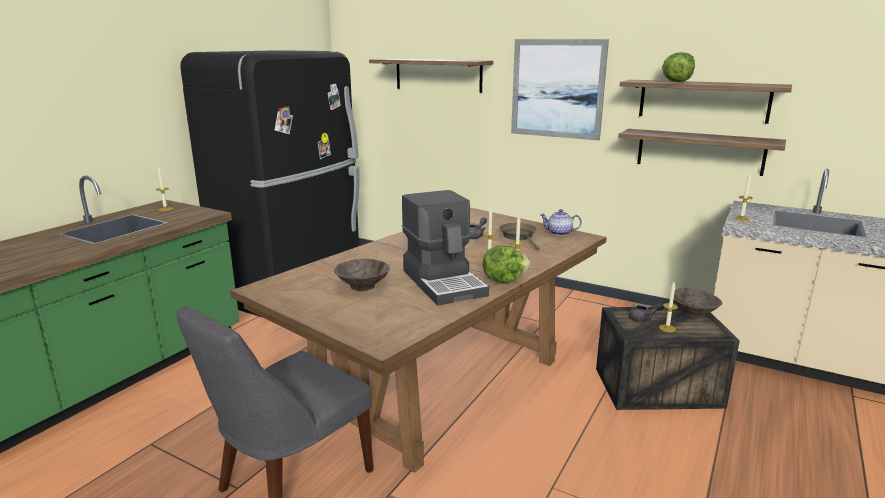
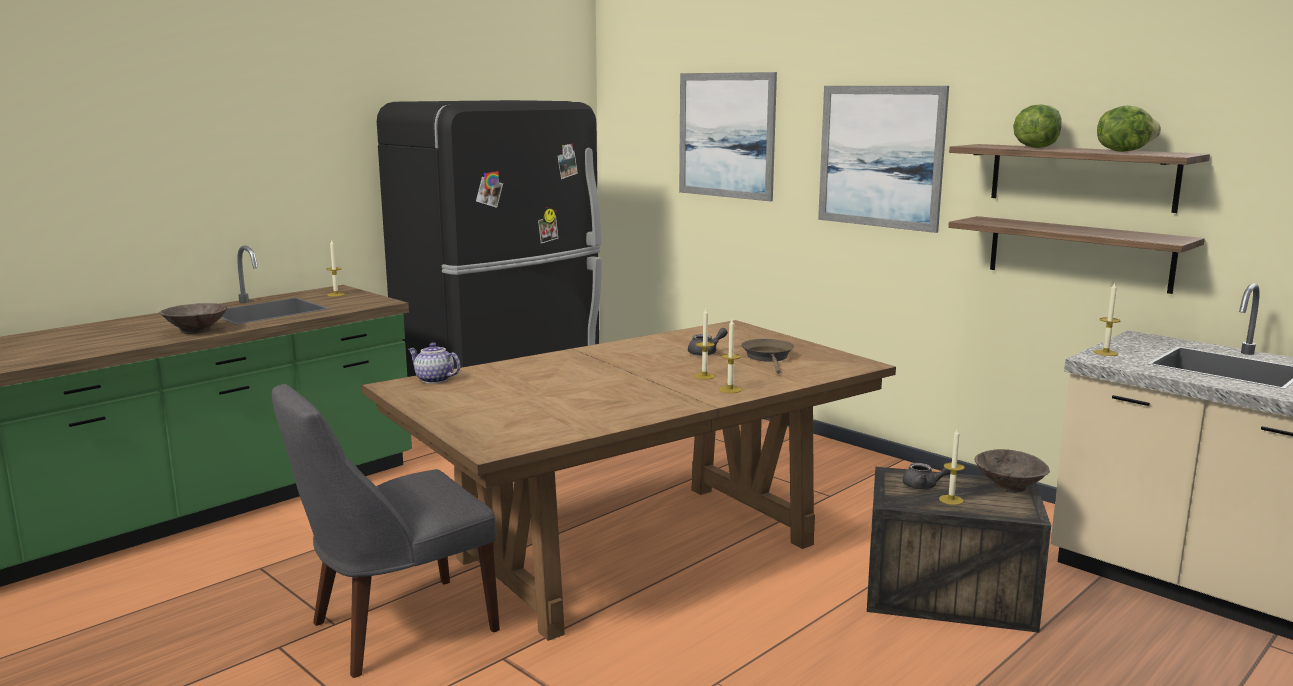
camera: 15 degrees right, 5 degrees down
(363, 286) = (515, 394): brown bowl -> brown bowl (196, 331)
(438, 75) = (726, 135): shelf -> picture
(444, 282) = (619, 398): coffee machine -> none
(504, 280) = (699, 402): lettuce -> lettuce (1123, 151)
(559, 233) = (830, 357): teapot -> teapot (433, 380)

